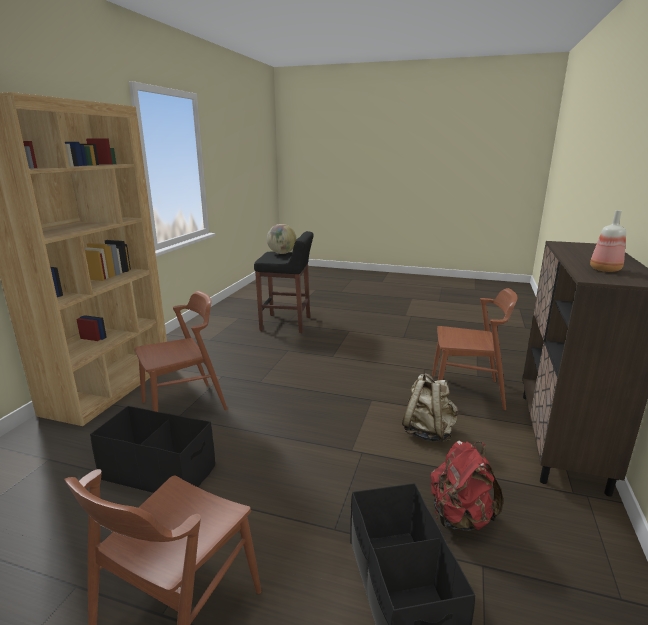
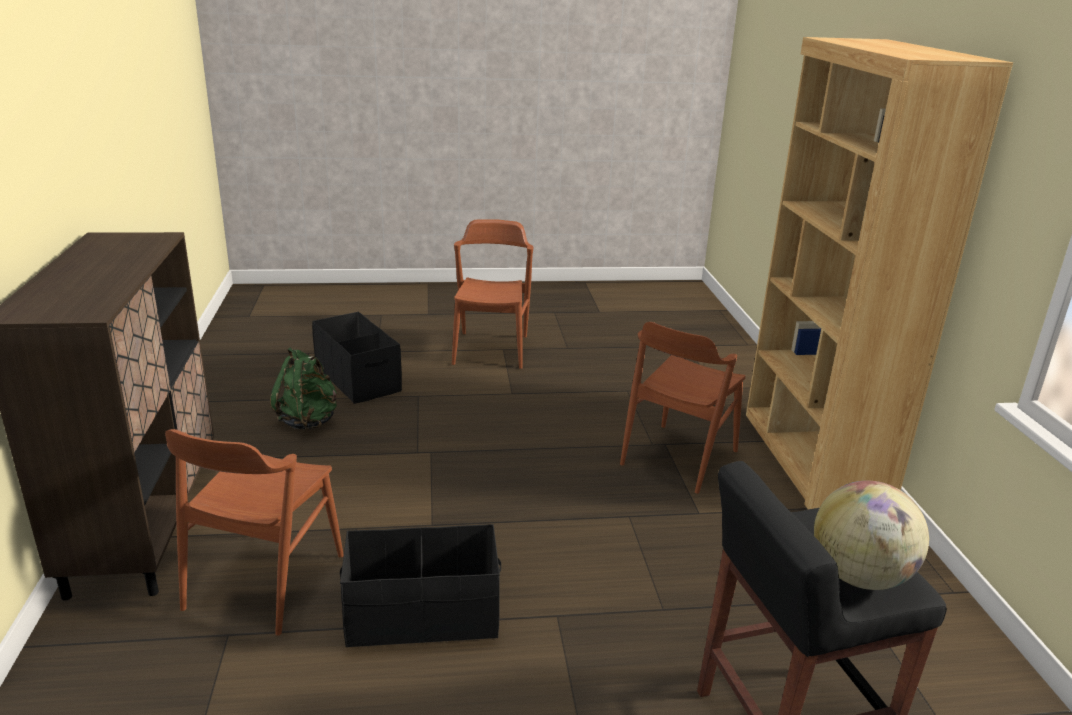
camera: 155 degrees right, 5 degrees up
(159, 472) = (604, 399): black storage box -> black storage box (422, 616)
(428, 432) = (338, 492): beige backpack -> none
(460, 517) = (308, 421): red backpack -> green backpack
(466, 391) = (264, 581): brown chair -> brown chair turned 60 degrees counterclockwise
(604, 269) = (122, 251): bottle -> none

